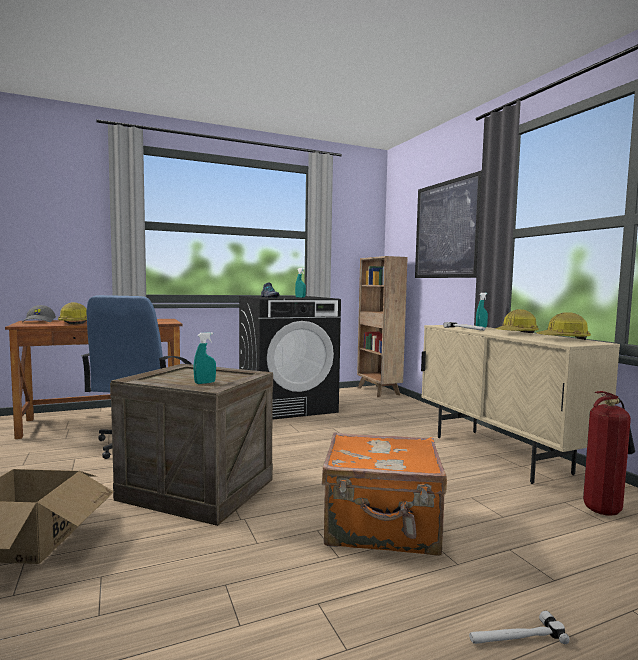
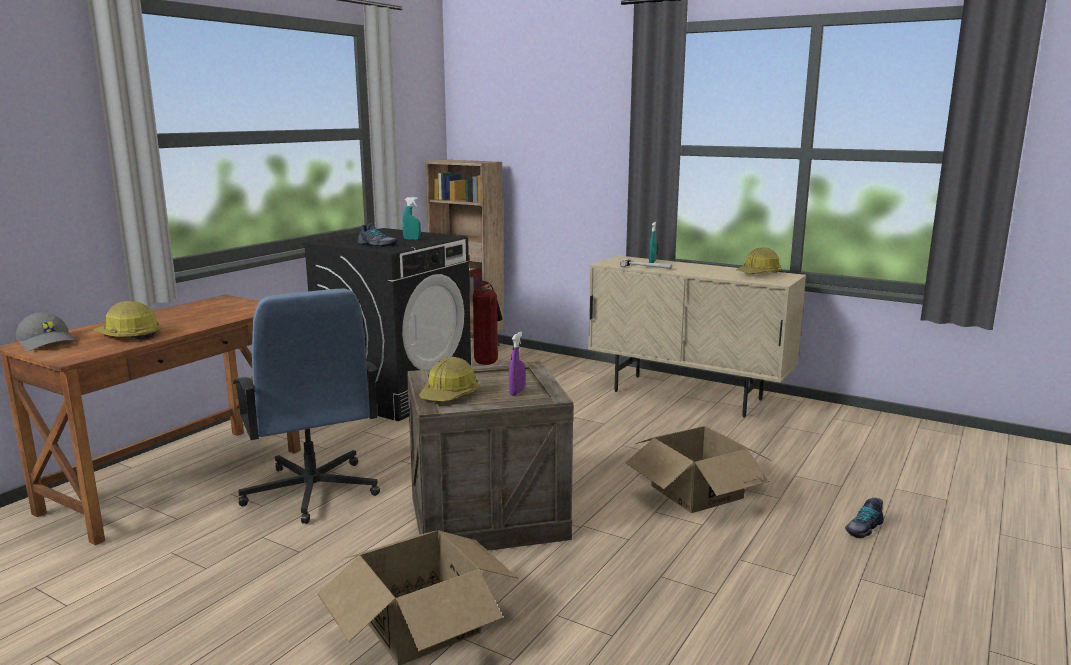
camera: 35 degrees left, 10 degrees up
(205, 383) = (517, 392): turquoise spray bottle -> purple spray bottle
(382, 528) = (697, 491): orange suitcase -> cardboard box
(446, 230) = (567, 132): picture -> none
(516, 637) = (863, 528): hammer -> shoe
(517, 333) = (705, 269): hard hat -> hard hat (449, 395)
(604, 510) = (811, 425): fire extinguisher -> fire extinguisher (487, 362)

